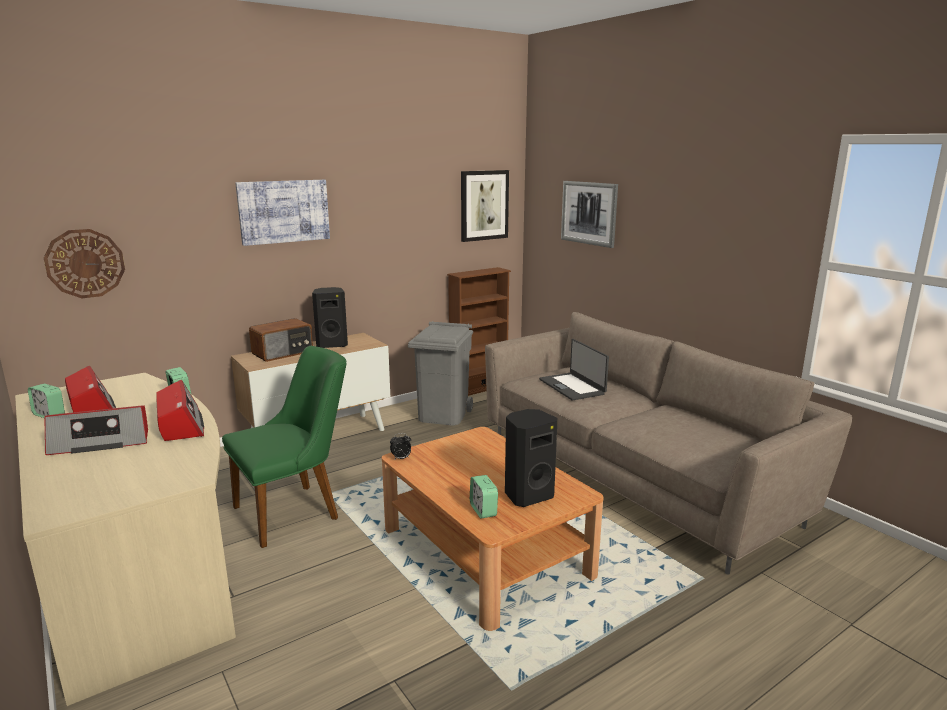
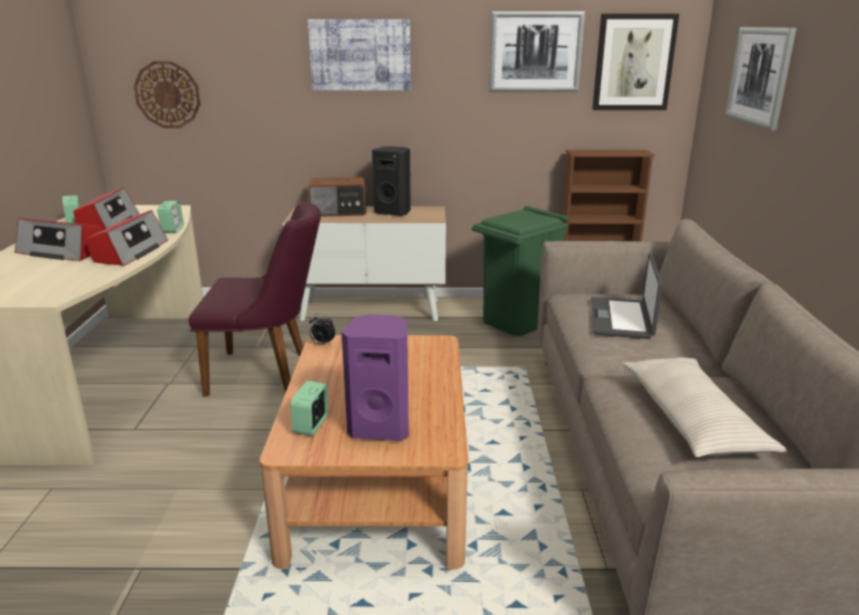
camera: 35 degrees right, 5 degrees up
(296, 510) = (268, 372): green chair -> purple chair
(420, 201) = (535, 52): none -> picture
(443, 415) = (516, 322): grey trash can -> green trash can
(527, 495) = (381, 427): black speaker -> purple speaker
(682, 432) = (691, 420): none -> beige pillow

